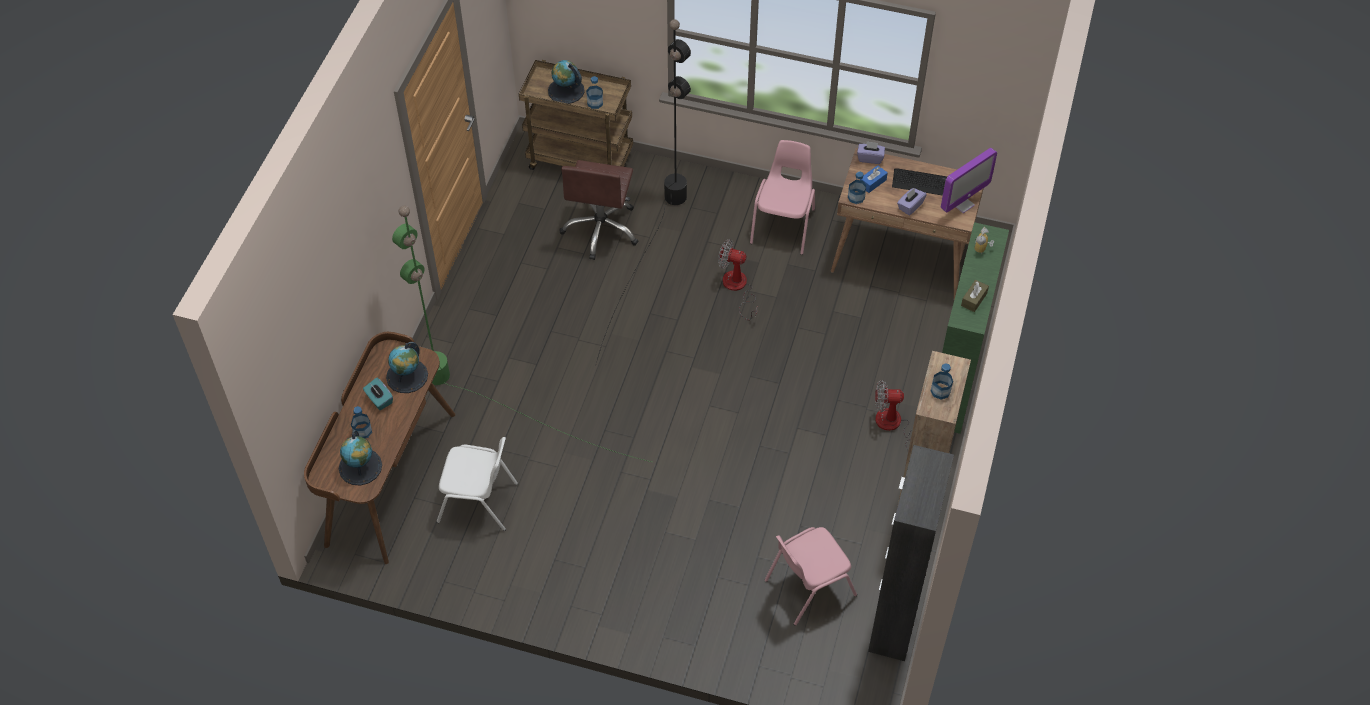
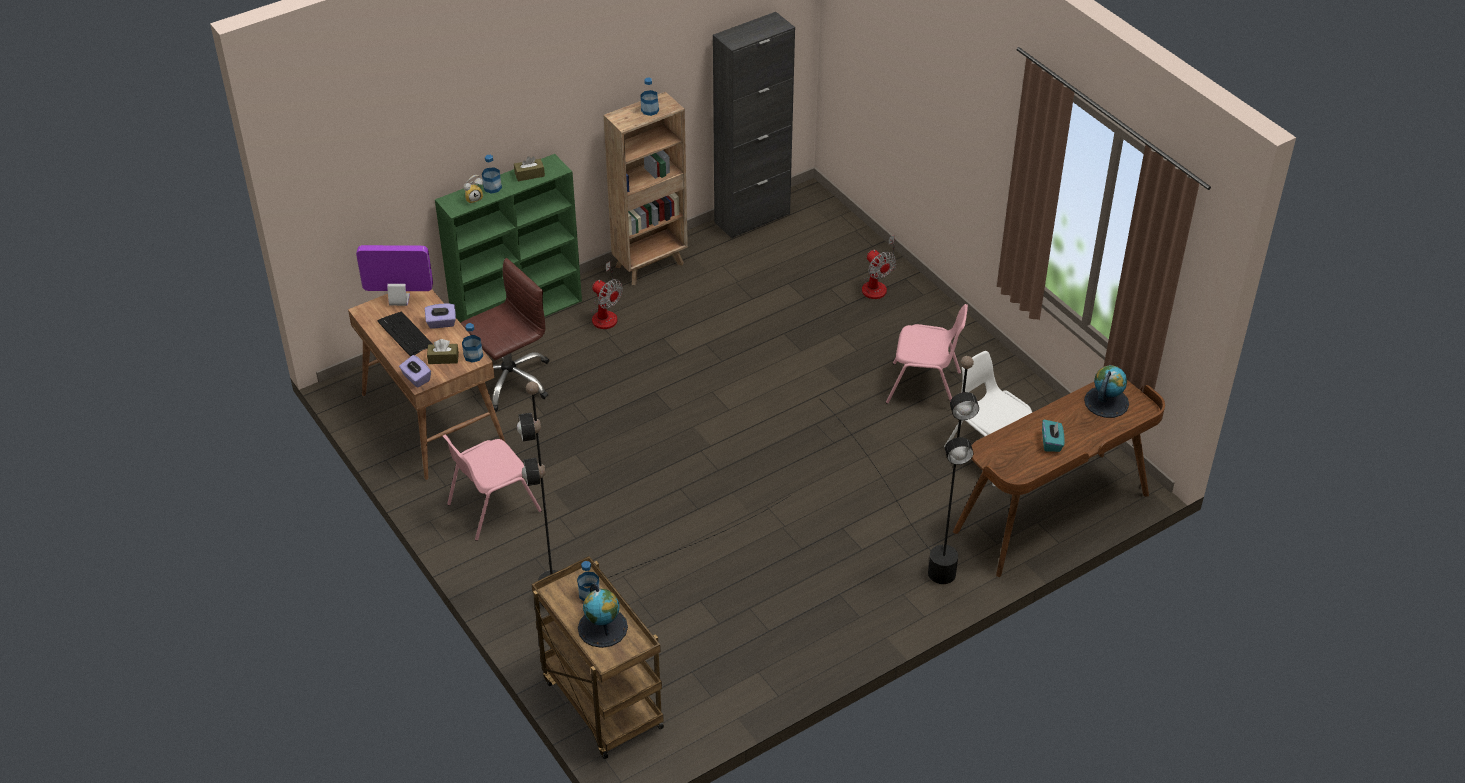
camera: 140 degrees left, 10 degrees down
(362, 431) = (1085, 427): bottle -> bottle (492, 187)
(407, 376) = (1011, 447): globe -> none
(495, 400) = (907, 520): green floor lamp -> black floor lamp
(601, 229) = (658, 613): brown office chair -> brown office chair (510, 380)
(737, 288) = (598, 481): fan -> fan (877, 284)
(808, 587) = (789, 264): pink chair -> pink chair (925, 387)
(872, 182) = (443, 358): blue tissue box -> brown tissue box

